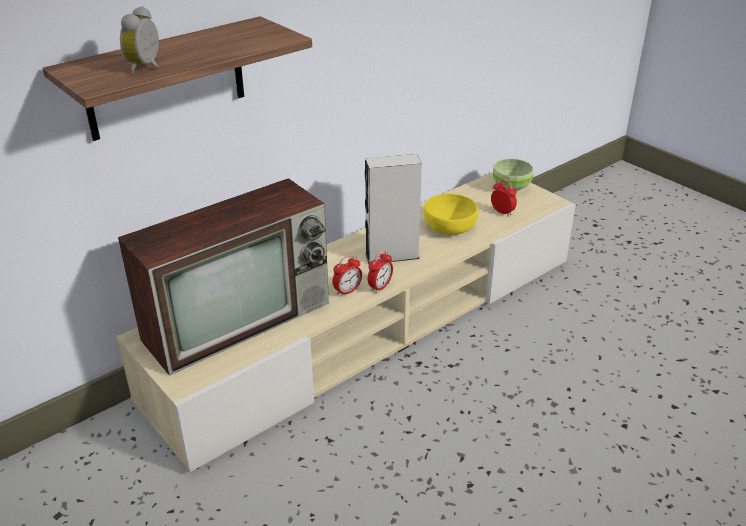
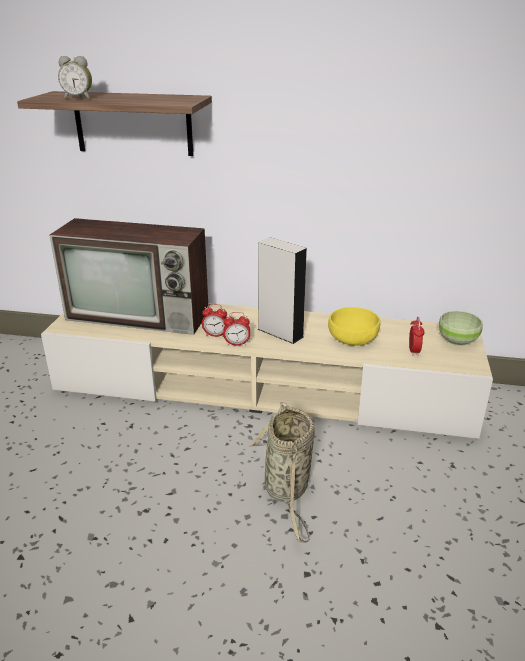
camera: 50 degrees right, 5 degrees down
(147, 68) = (78, 98): alarm clock -> alarm clock turned 150 degrees counterclockwise
(526, 386) = (287, 490): none -> basket

